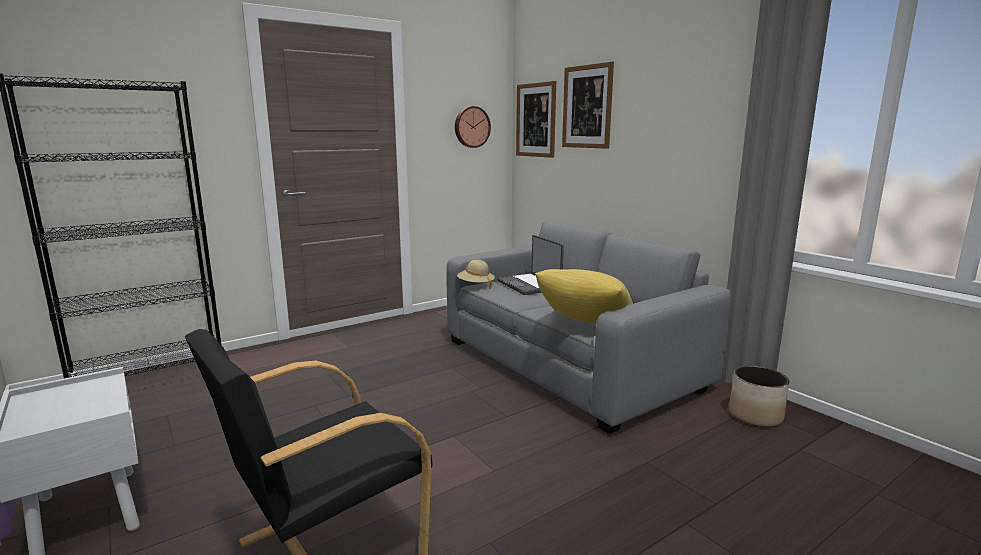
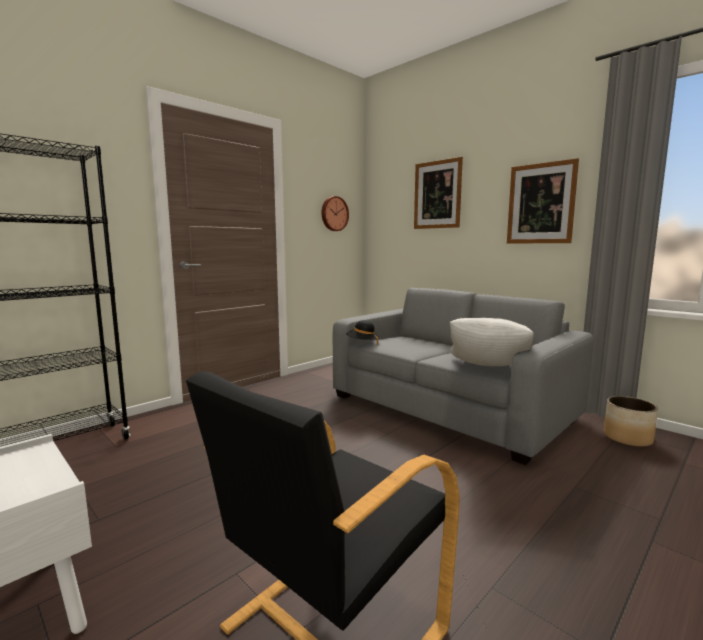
camera: 10 degrees left, 5 degrees down
(476, 285) = (362, 343): beige hat -> black hat
(530, 285) = (408, 341): laptop -> none
(536, 120) = (387, 208): picture -> picture (541, 203)
(584, 326) = (487, 369): yellow pillow -> white pillow

